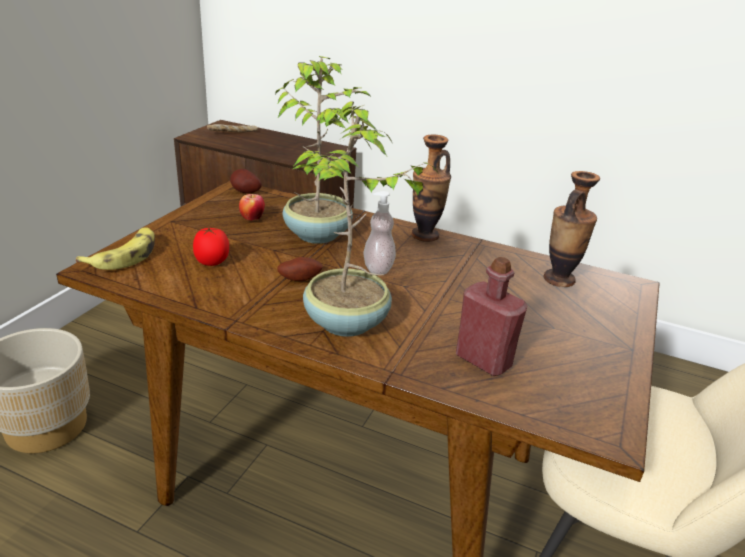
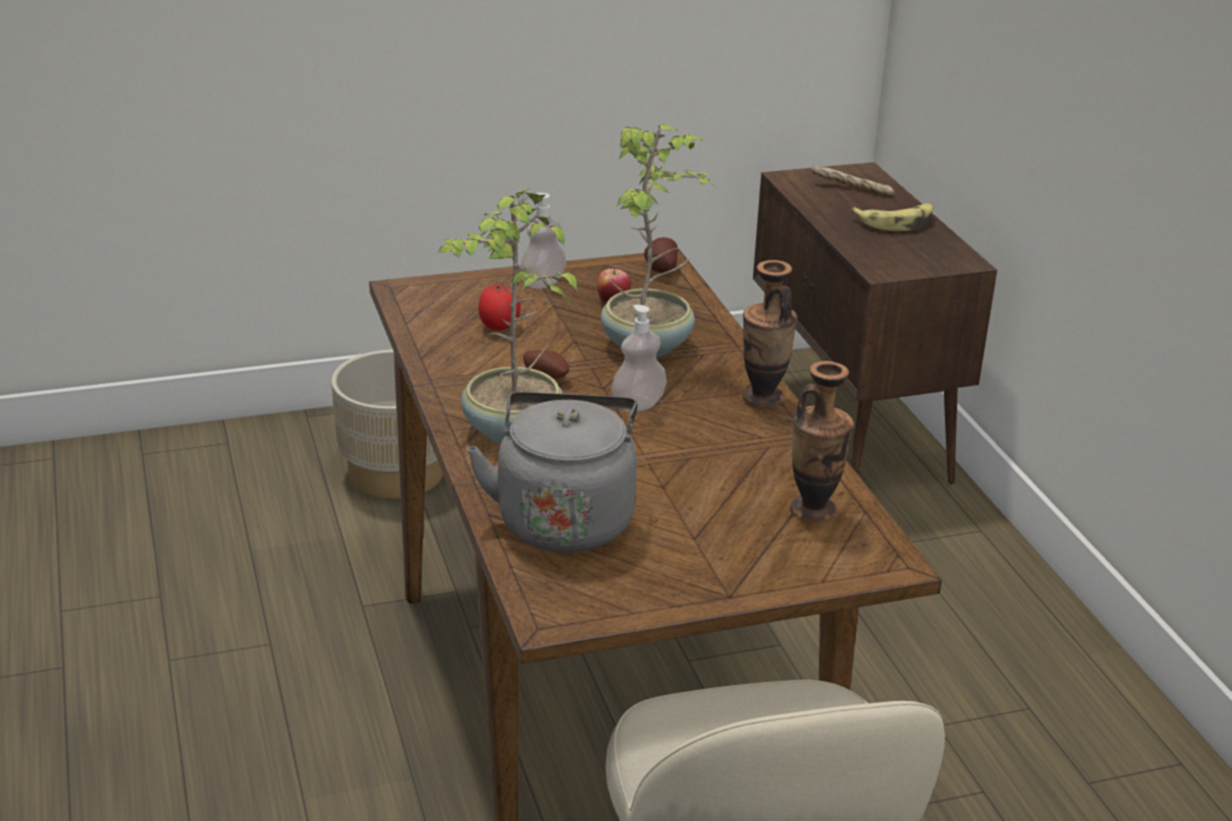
camera: 50 degrees right, 0 degrees up
(125, 256) = (440, 288): banana -> banana (896, 222)
(189, 225) = (542, 283): none -> soap dispenser
(483, 360) = (564, 519): red bottle -> grey kettle

